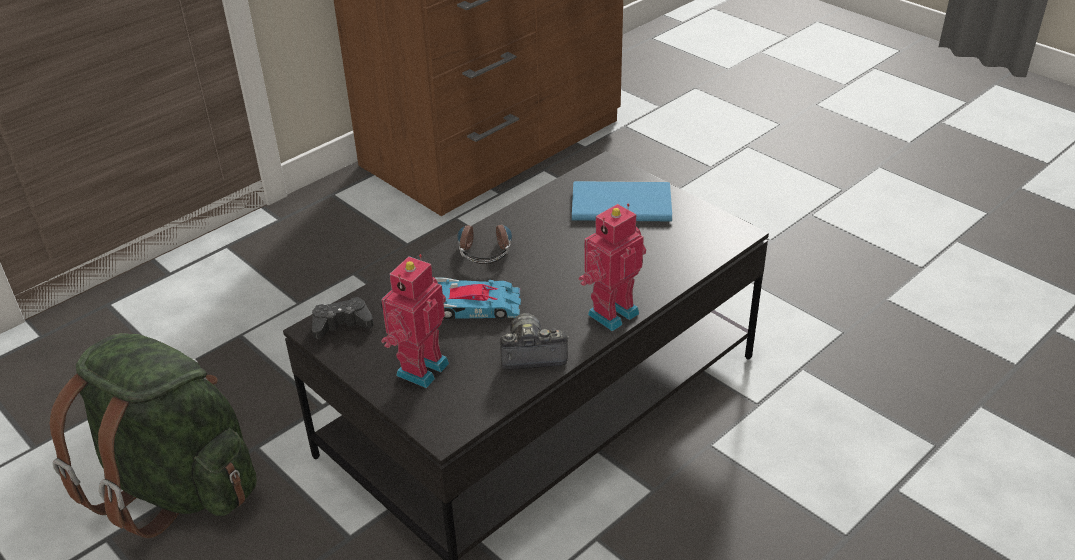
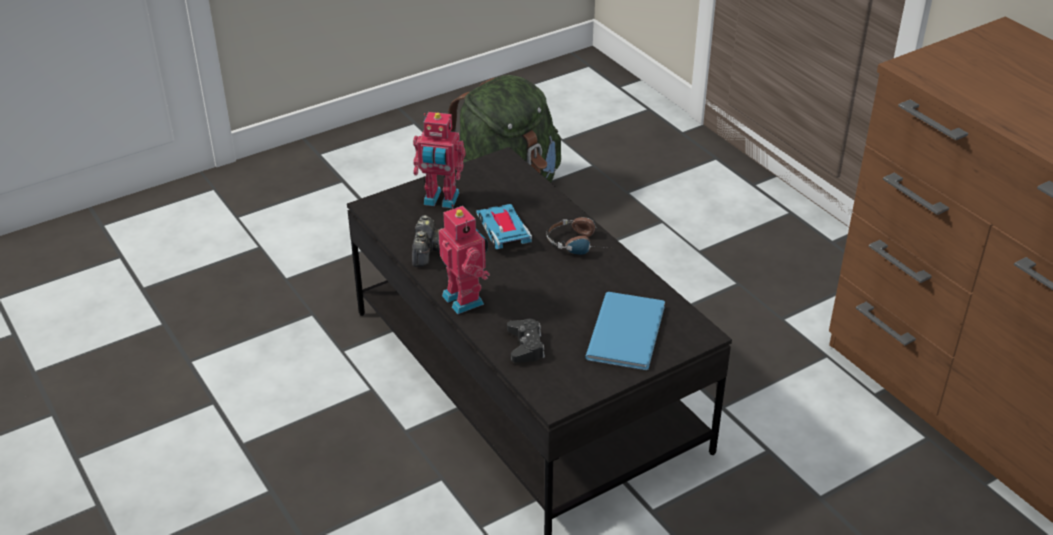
camera: 100 degrees right, 0 degrees up
(342, 324) = (505, 170): black game controller -> black game controller (525, 346)
(419, 368) = (440, 200): toy robot -> toy robot turned 150 degrees clockwise
(474, 305) = (503, 230): toy car -> toy car turned 150 degrees clockwise

